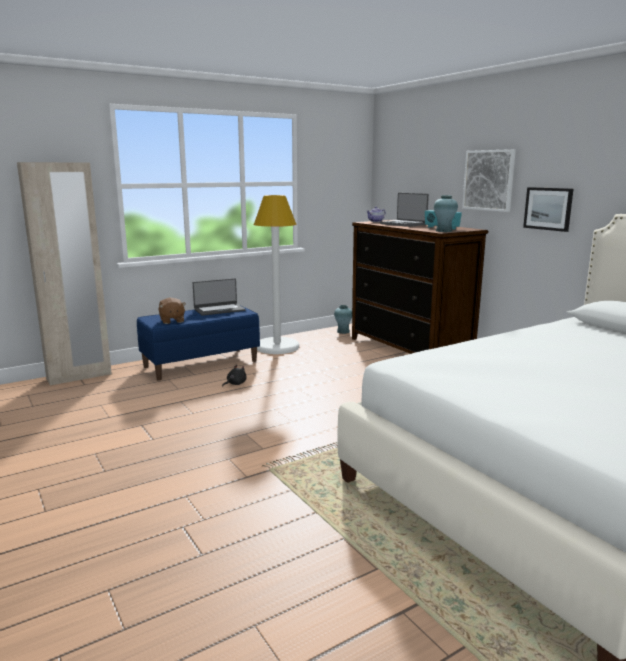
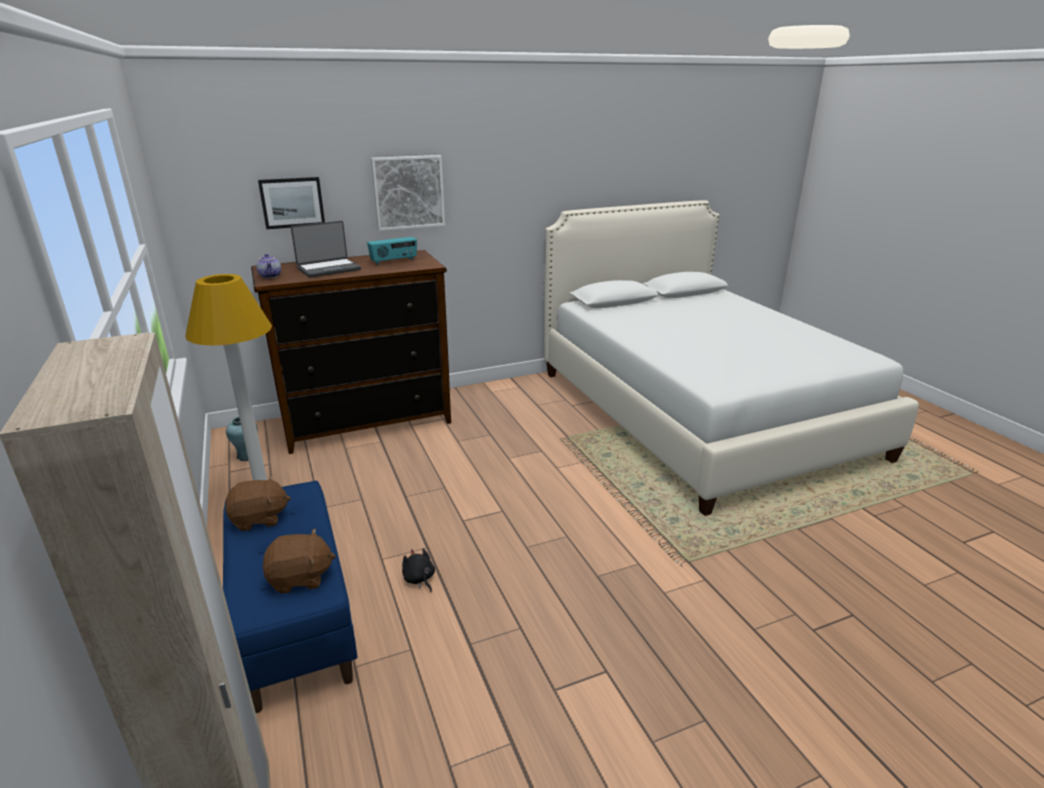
camera: 80 degrees left, 10 degrees up
(219, 310) = (259, 519): laptop -> brown plush toy
(444, 231) = (426, 264): turquoise vase -> none
(548, 208) = (488, 215): picture -> picture (292, 202)

